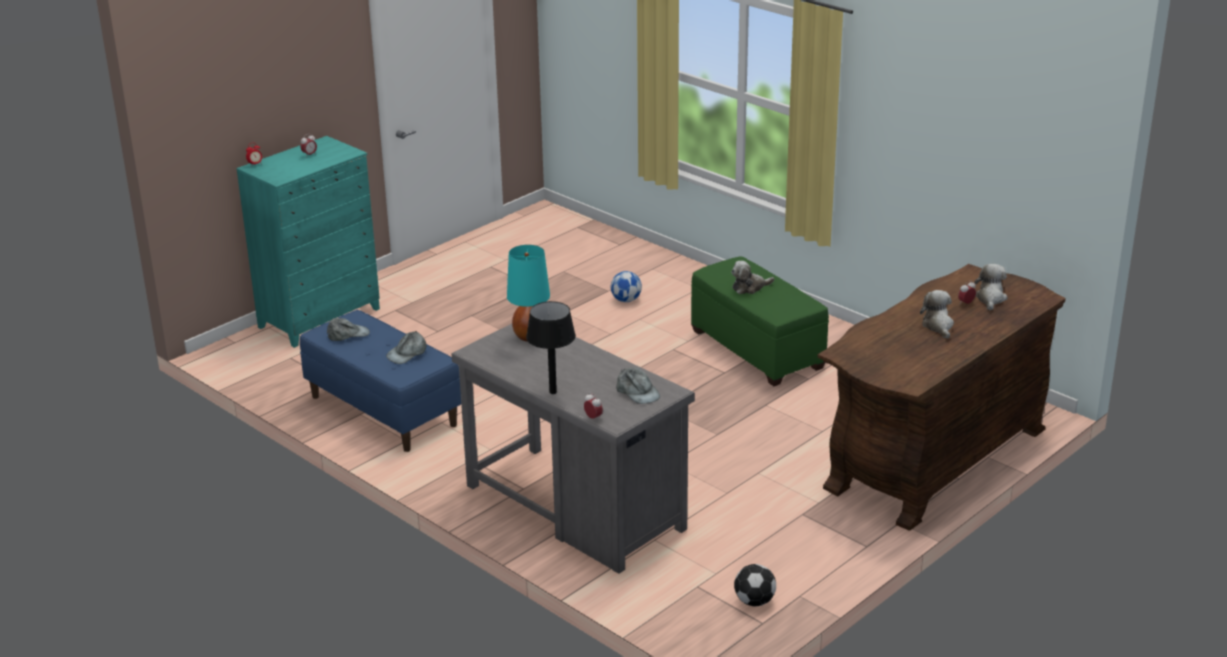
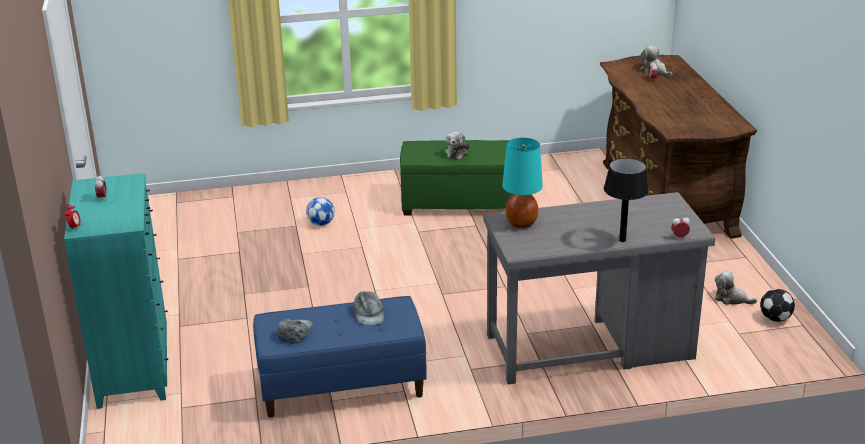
camera: 55 degrees left, 0 degrees up
(637, 392) = (657, 210): grey cap -> none
(938, 326) = (672, 95): plush toy -> plush toy (731, 299)

